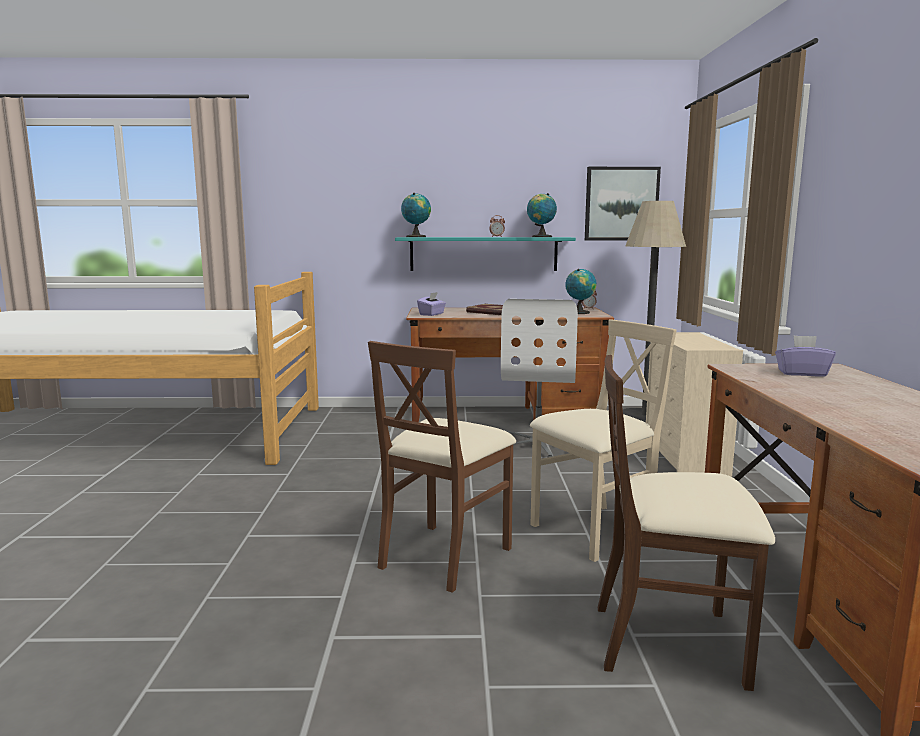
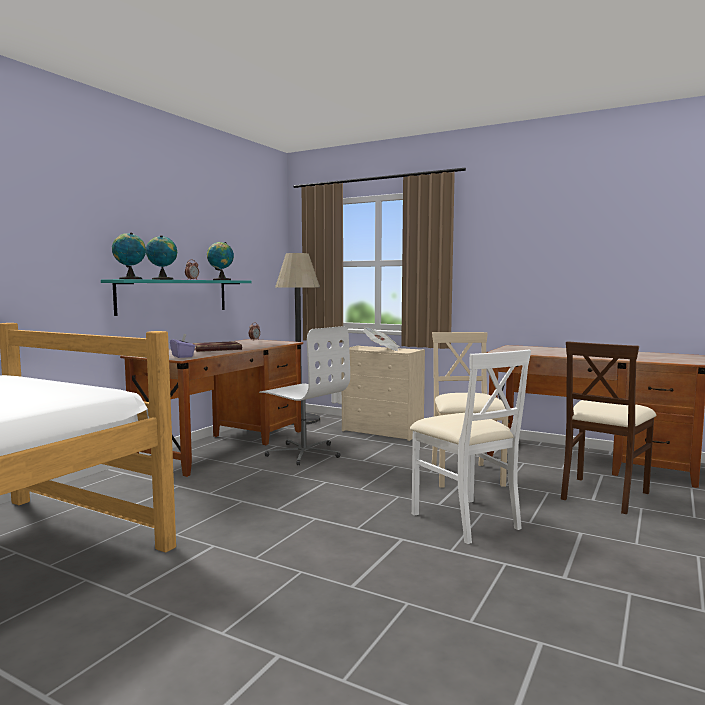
camera: 60 degrees left, 5 degrees down
(444, 555) = (465, 520): brown chair -> white chair
(579, 312) = (267, 342): globe -> globe (162, 279)
(621, 204) = (257, 254): picture -> none
(686, 341) = (381, 349): none -> newspaper
(802, 373) = (525, 349): purple tissue box -> none

